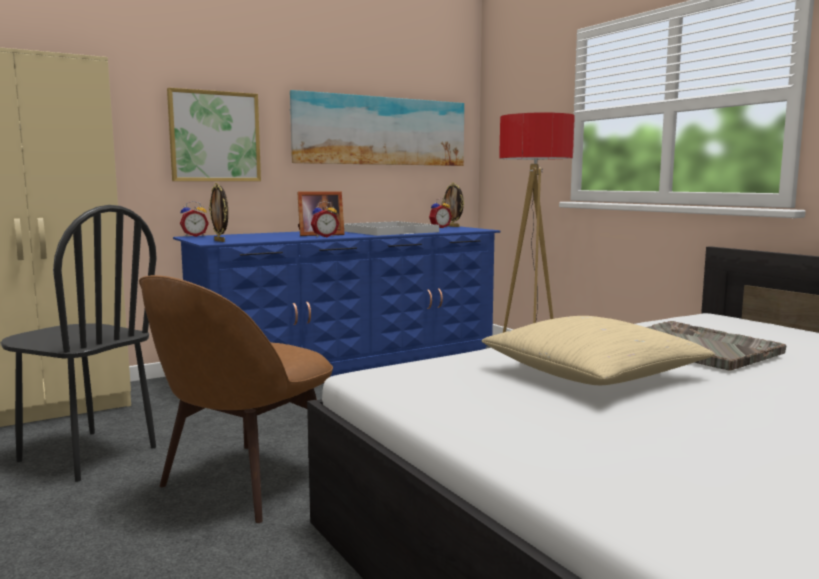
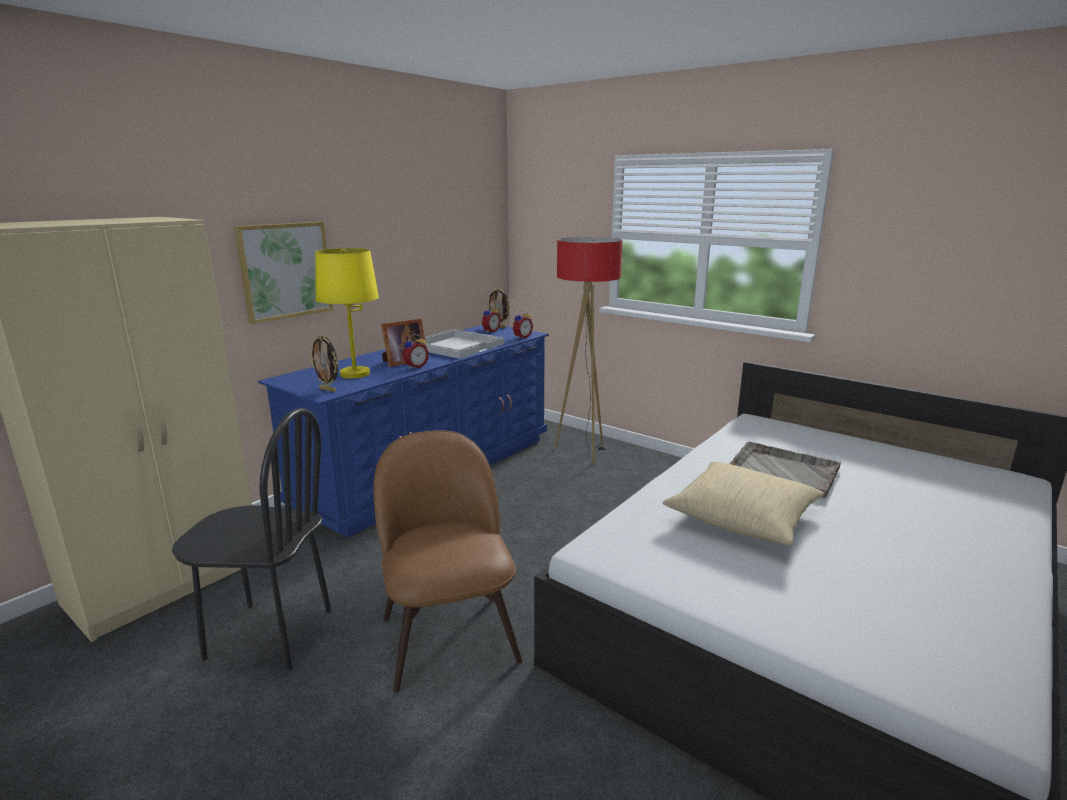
camera: 20 degrees left, 10 degrees up
(194, 236) = (280, 377): alarm clock -> alarm clock (521, 337)
(245, 483) = (448, 635): brown chair -> brown chair turned 150 degrees clockwise
(261, 237) = (355, 374): none -> yellow table lamp
(381, 131) = (431, 243): picture -> none

